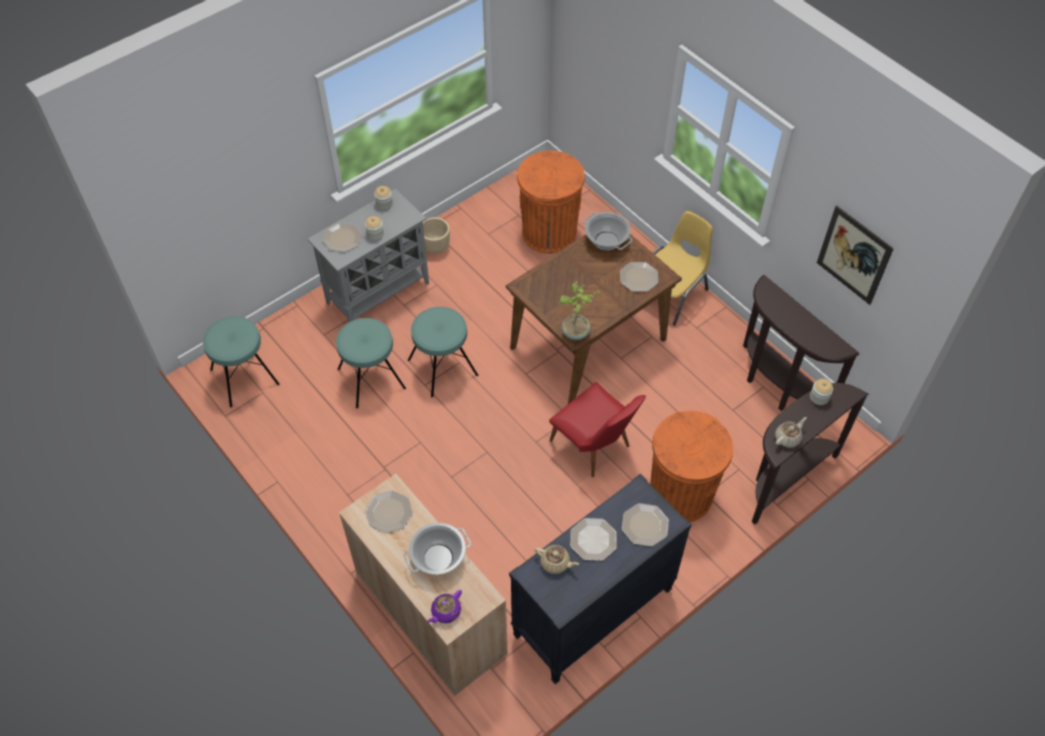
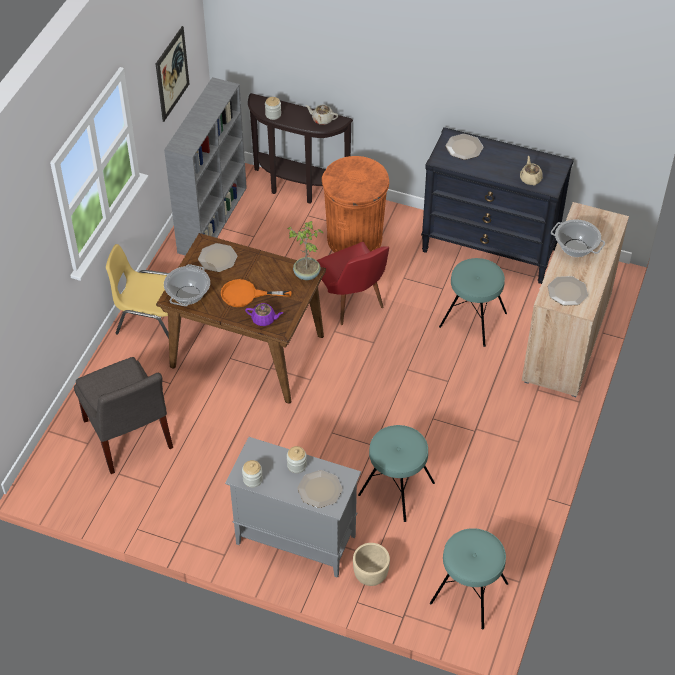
camera: 120 degrees left, 5 degrees down
(436, 247) = (204, 522): beige planter -> beige planter (370, 576)
(443, 367) = (346, 441): turquoise stool -> turquoise stool (473, 320)
(445, 612) = (608, 226): purple teapot -> purple teapot (264, 319)
(549, 232) = (128, 437): orange trash can -> grey chair
(580, 279) = (246, 295): none -> orange frying pan
(593, 540) = (497, 167): plate -> none
(595, 448) = (352, 303): red chair -> red chair turned 135 degrees clockwise
(776, 387) = (212, 219): brown console table -> grey bookcase

